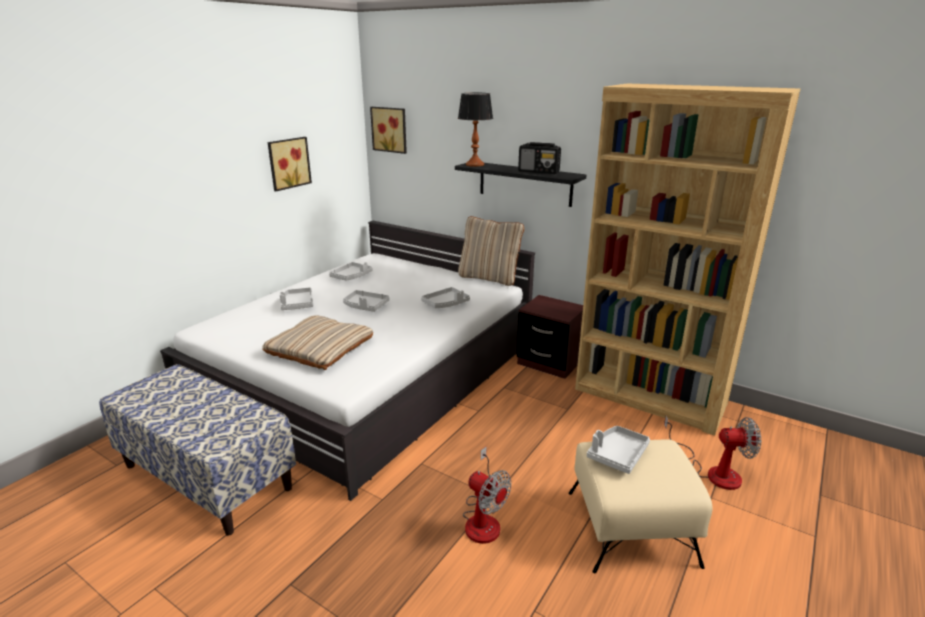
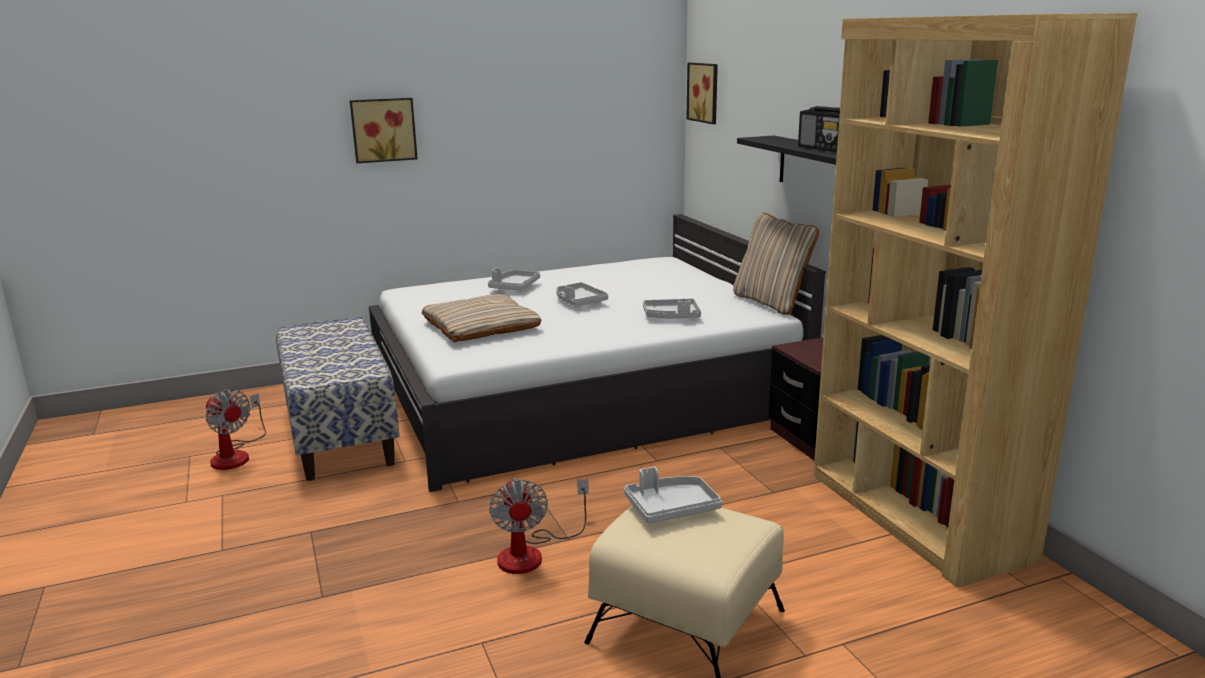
camera: 35 degrees right, 5 degrees down
(288, 163) = (559, 124): picture -> picture (383, 130)
(351, 276) = (608, 273): grey tray -> none
(475, 164) = (764, 138): table lamp -> none
(713, 471) = (889, 621): fan -> fan (236, 454)

